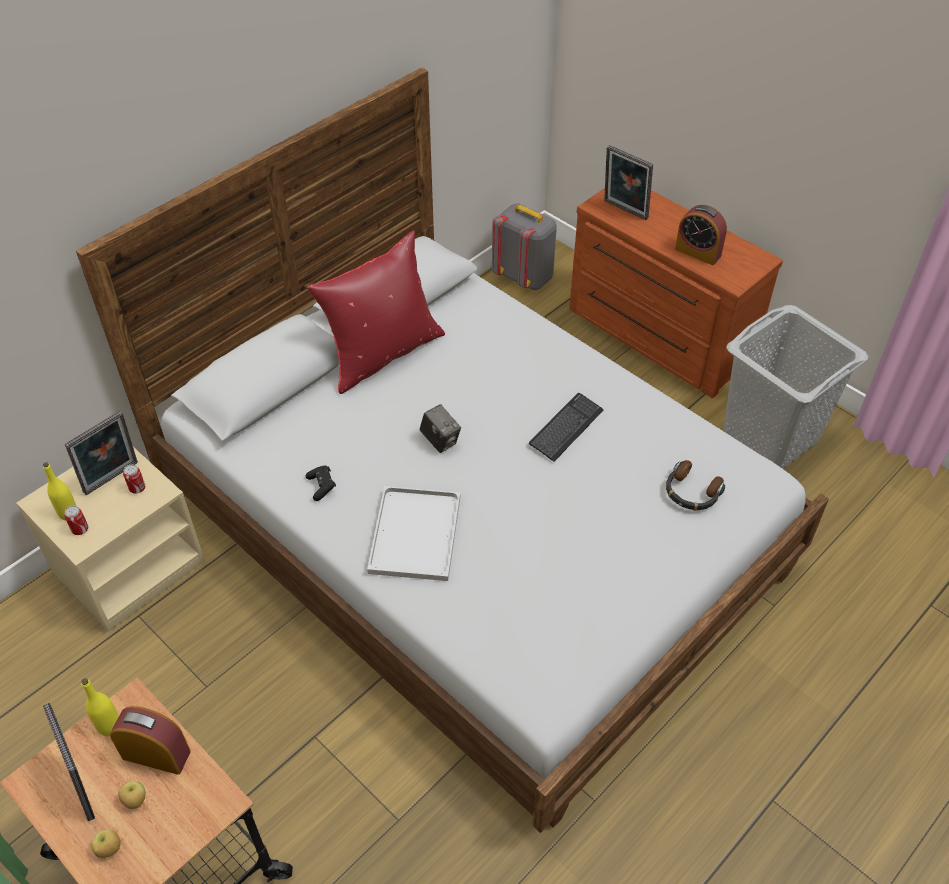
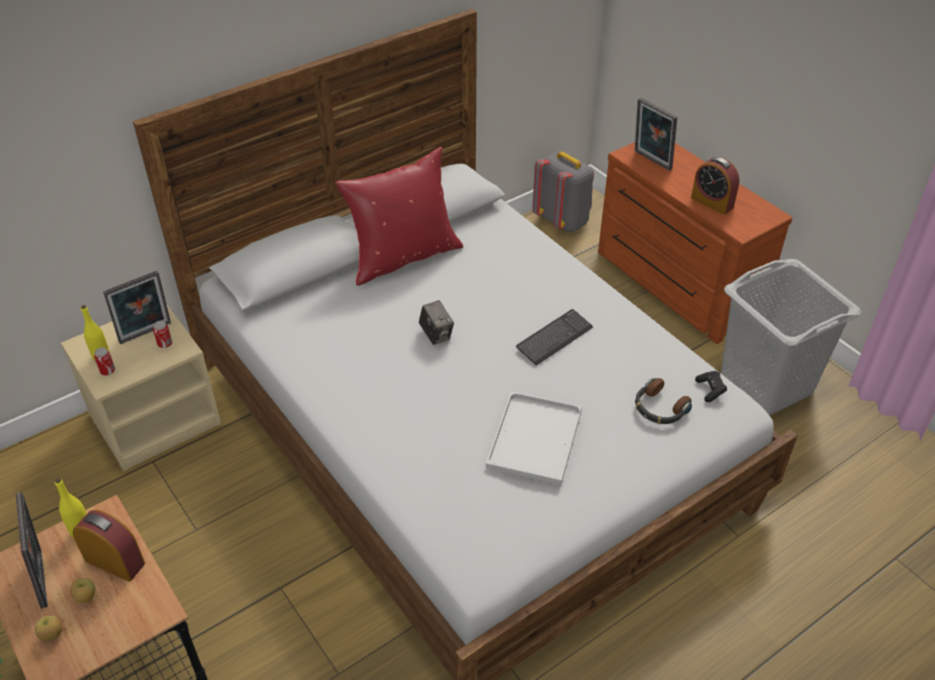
camera: 10 degrees right, 5 degrees down
(322, 486) = (321, 359): black game controller -> black game controller (710, 390)
(416, 536) = (394, 412): white tray -> white tray (535, 440)

